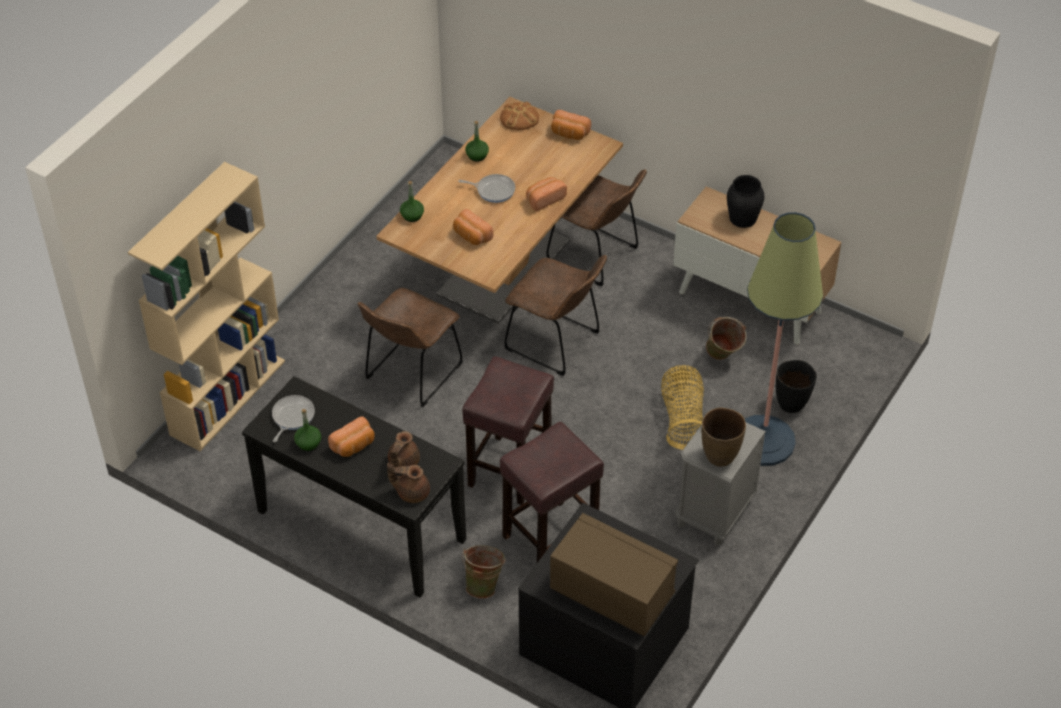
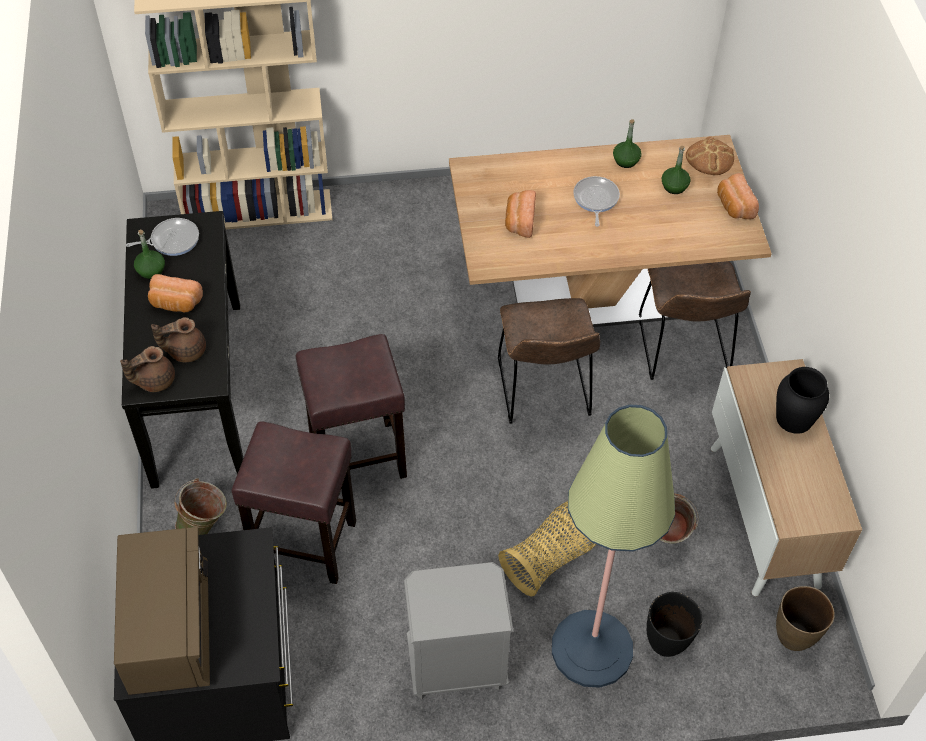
camera: 50 degrees right, 5 degrees up
(411, 374) = (400, 312): brown chair -> none
(411, 492) = (154, 380): brown teapot -> brown teapot turned 90 degrees counterclockwise
(412, 216) = (499, 165): green bottle -> green bottle (674, 186)
(493, 190) = (595, 199): frying pan -> frying pan turned 150 degrees counterclockwise
(544, 199) = (626, 243): bread -> none
(719, 456) = (436, 609): brown vase -> brown vase (794, 636)

